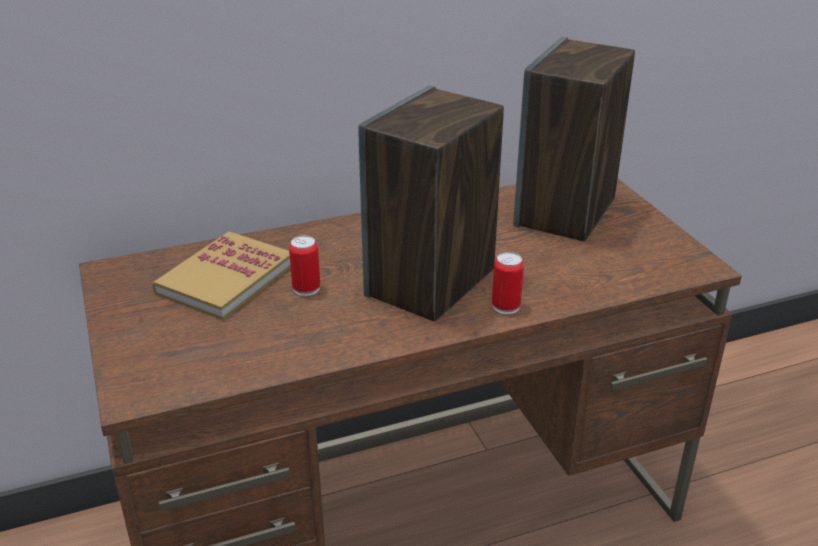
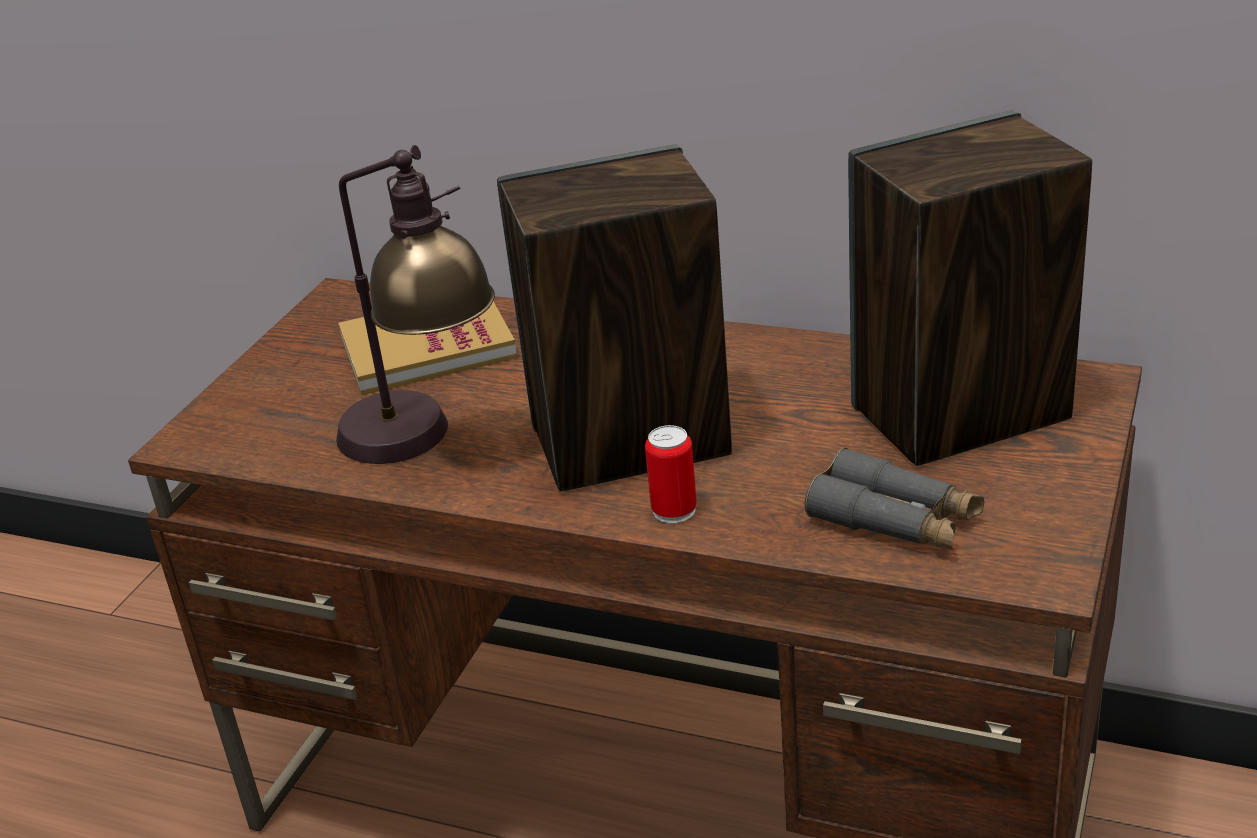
camera: 45 degrees right, 0 degrees up
(306, 288) = (488, 392): can -> none
(311, 329) = (426, 443): none -> table lamp
(610, 268) = (895, 520): none -> grey binoculars

